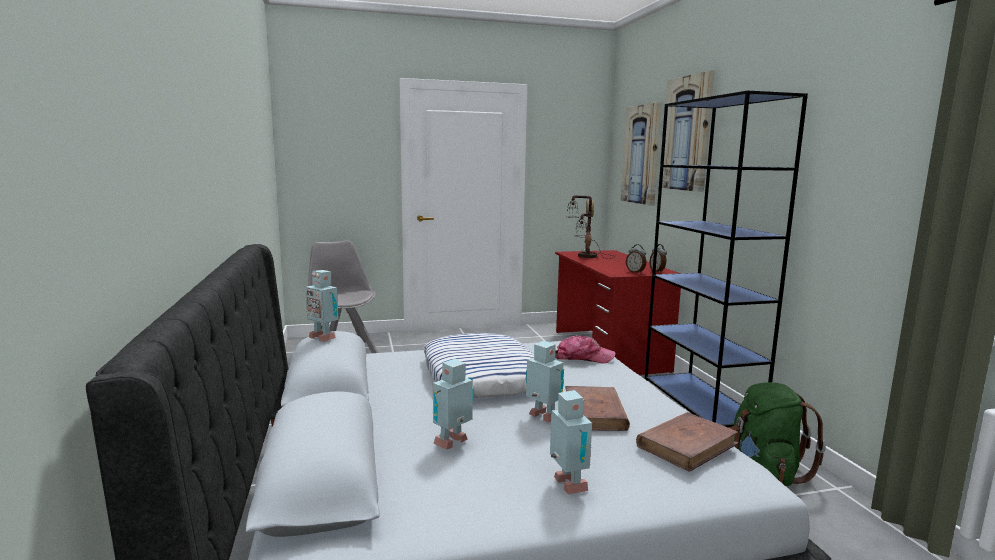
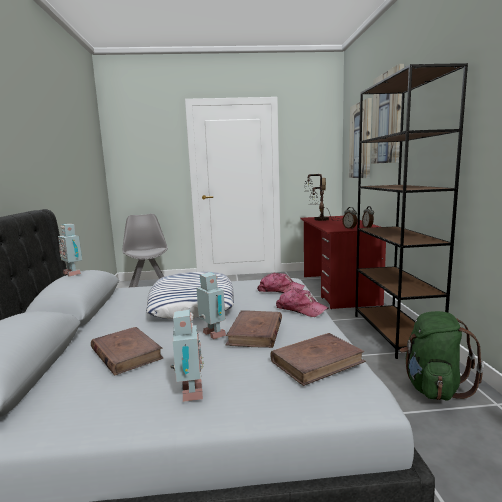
camera: 10 degrees right, 0 degrees up
(453, 443) = (126, 353): toy robot -> brown book
(625, 383) = (300, 309): none -> cap
(700, 408) = (395, 333): blue bookcase -> brown bookcase

